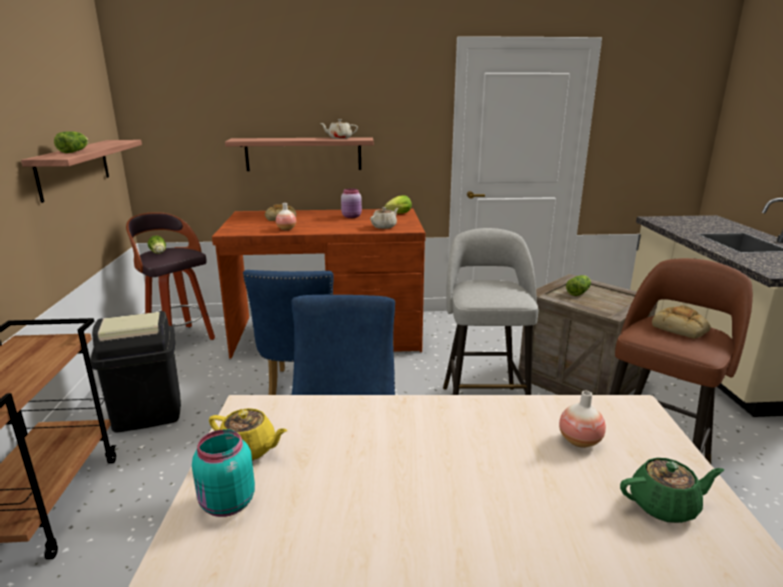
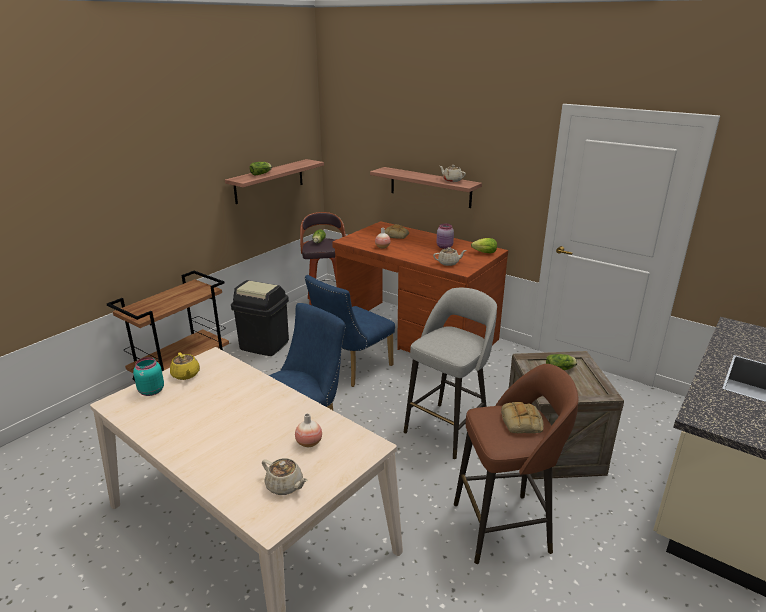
camera: 40 degrees right, 5 degrees up
(665, 505) = (285, 486): green teapot -> beige teapot

